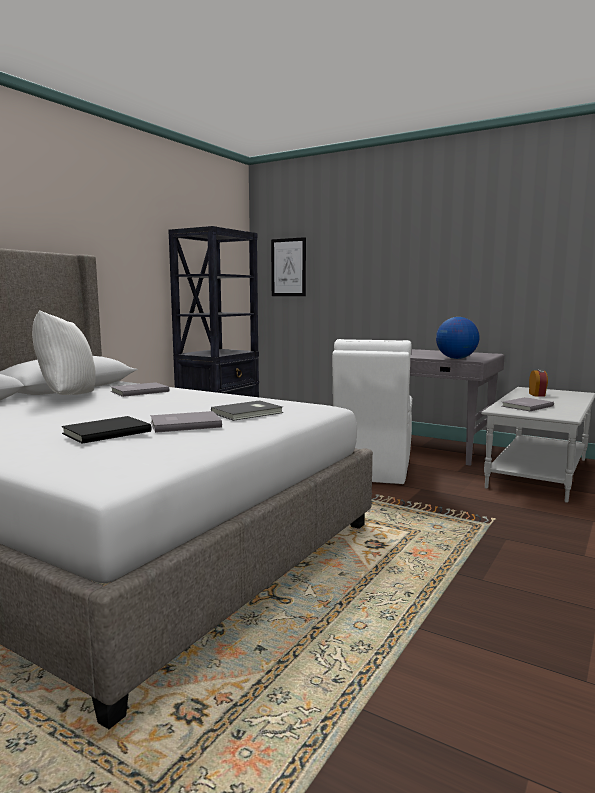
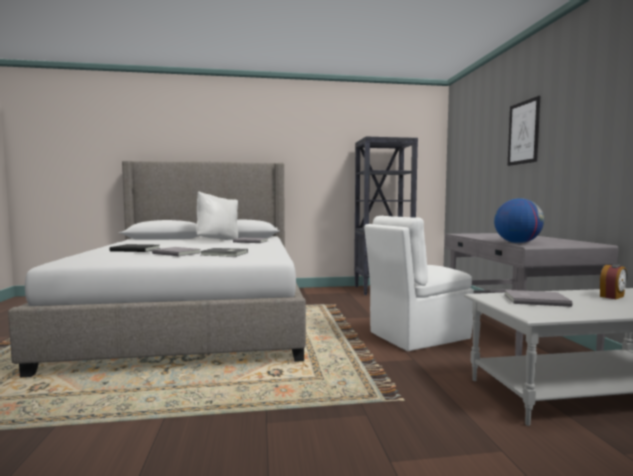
camera: 50 degrees right, 5 degrees down
(288, 267) = (464, 163): picture -> picture (523, 132)

